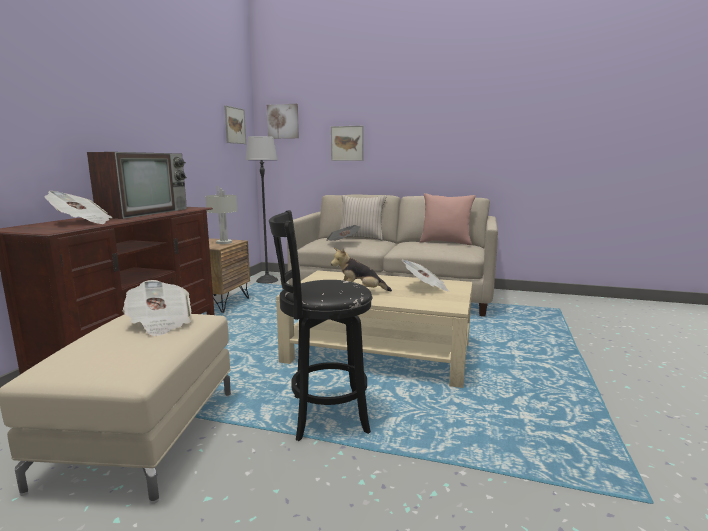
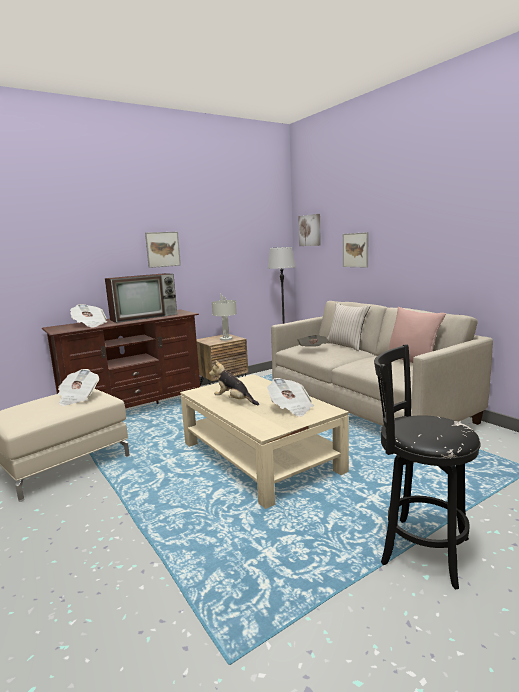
camera: 40 degrees right, 0 degrees up
(235, 125) = (265, 238): picture -> picture (163, 249)
(324, 415) = (151, 489): black stool -> black stool (419, 549)

